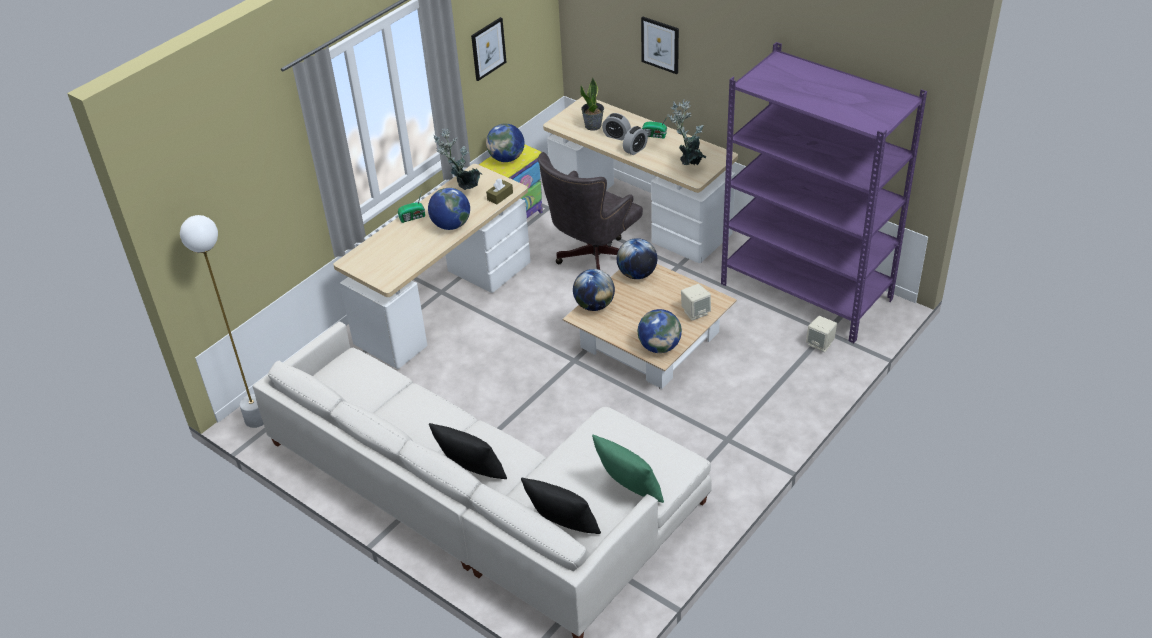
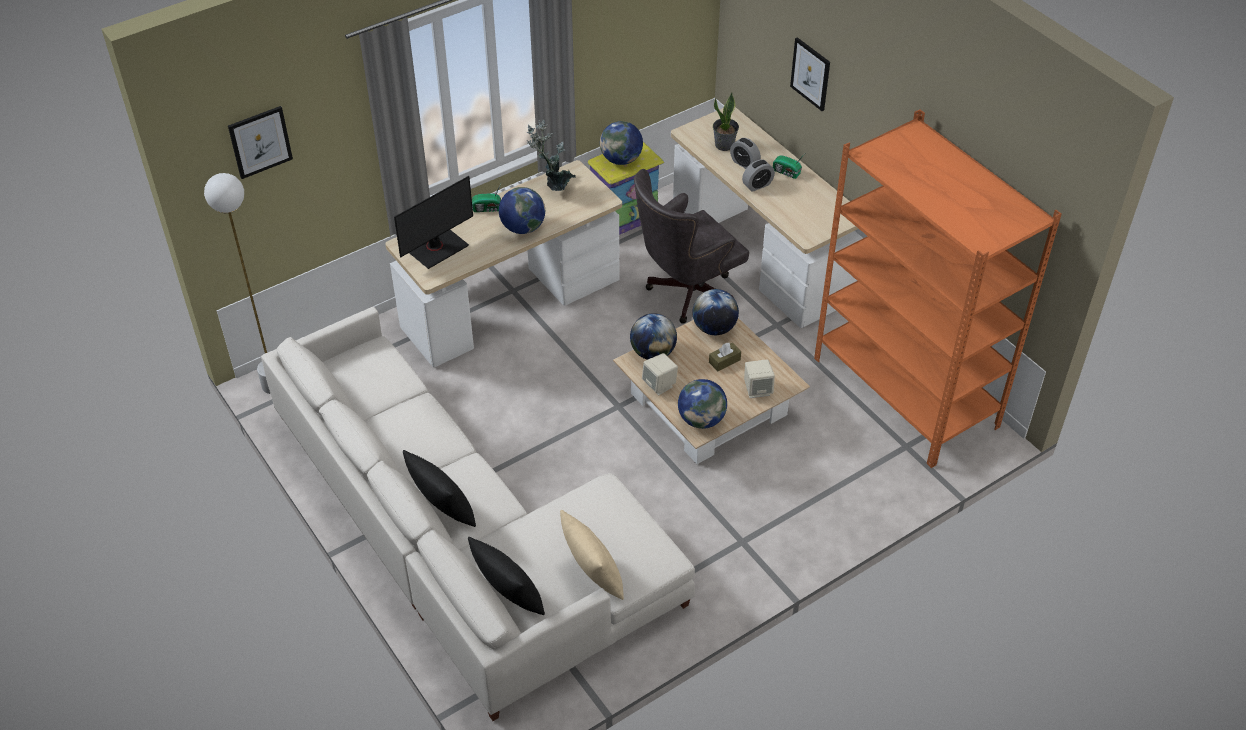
camera: 15 degrees right, 5 degrees up
(382, 258) = (437, 248): none -> monitor
(488, 48) = (618, 37): picture -> picture (260, 142)
(500, 196) = (588, 206): brown tissue box -> brown tissue box (724, 361)
(629, 491) = (593, 577): green pillow -> beige pillow
(688, 162) = (809, 215): potted plant -> none
(806, 291) = (905, 392): purple bookcase -> orange bookcase
(820, 344) = (893, 459): beige speaker -> beige speaker (659, 385)

